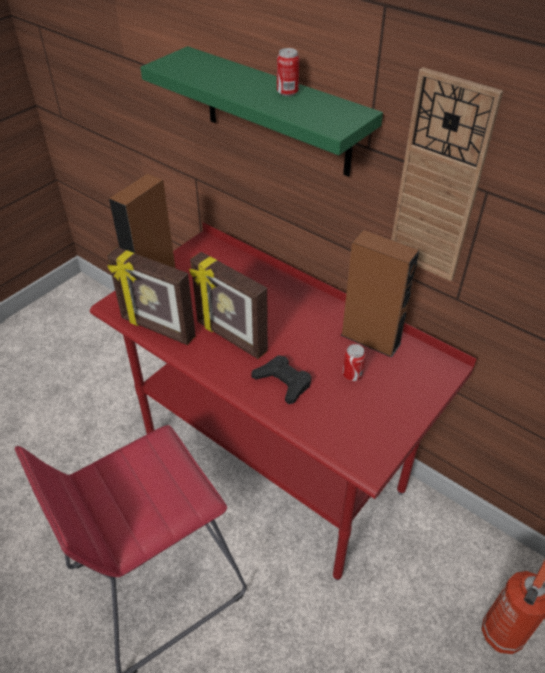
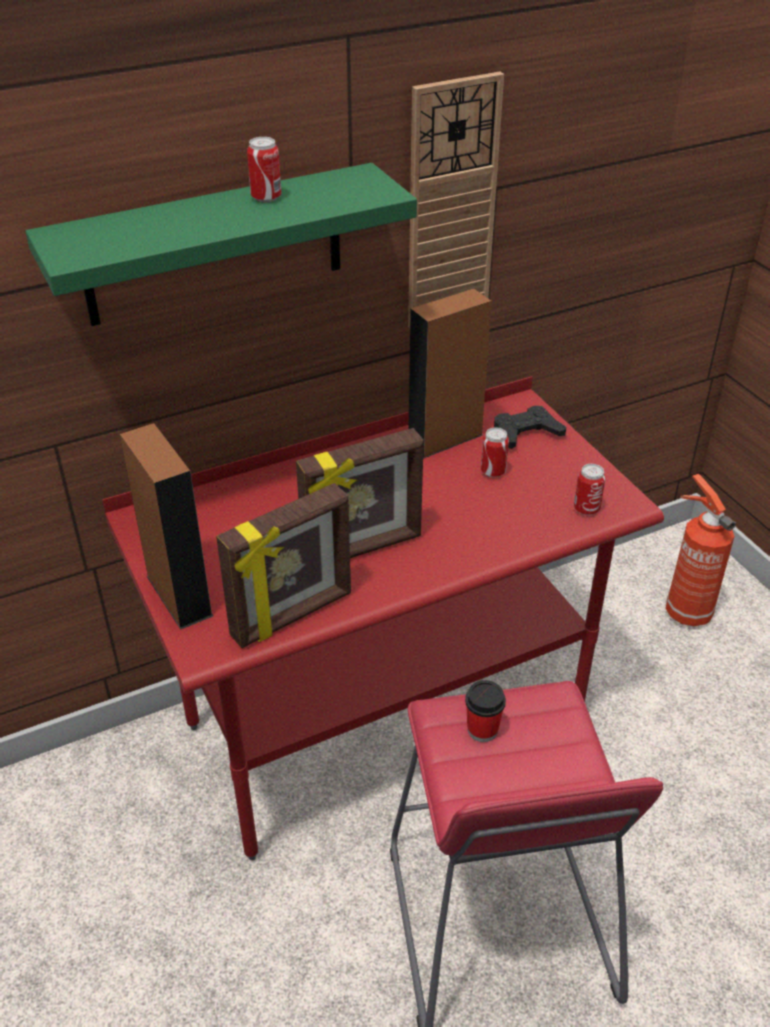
camera: 65 degrees left, 5 degrees down
(154, 466) = (482, 729): none -> cup
(283, 382) = (471, 527): black game controller -> black game controller (526, 433)
(345, 441) = (586, 509): none -> can

